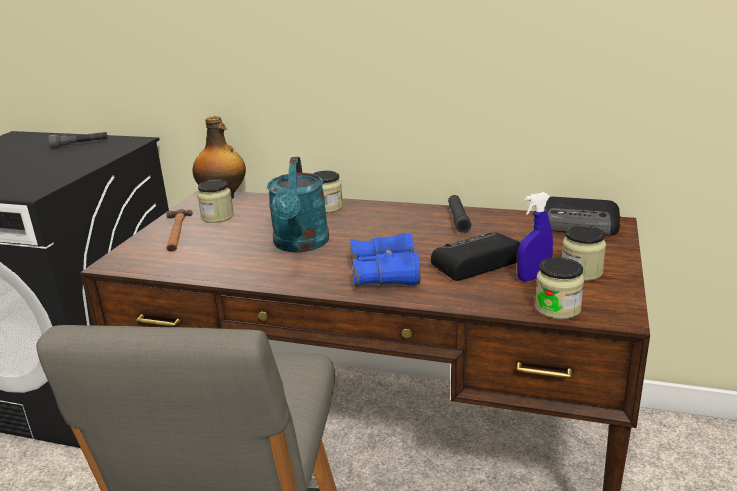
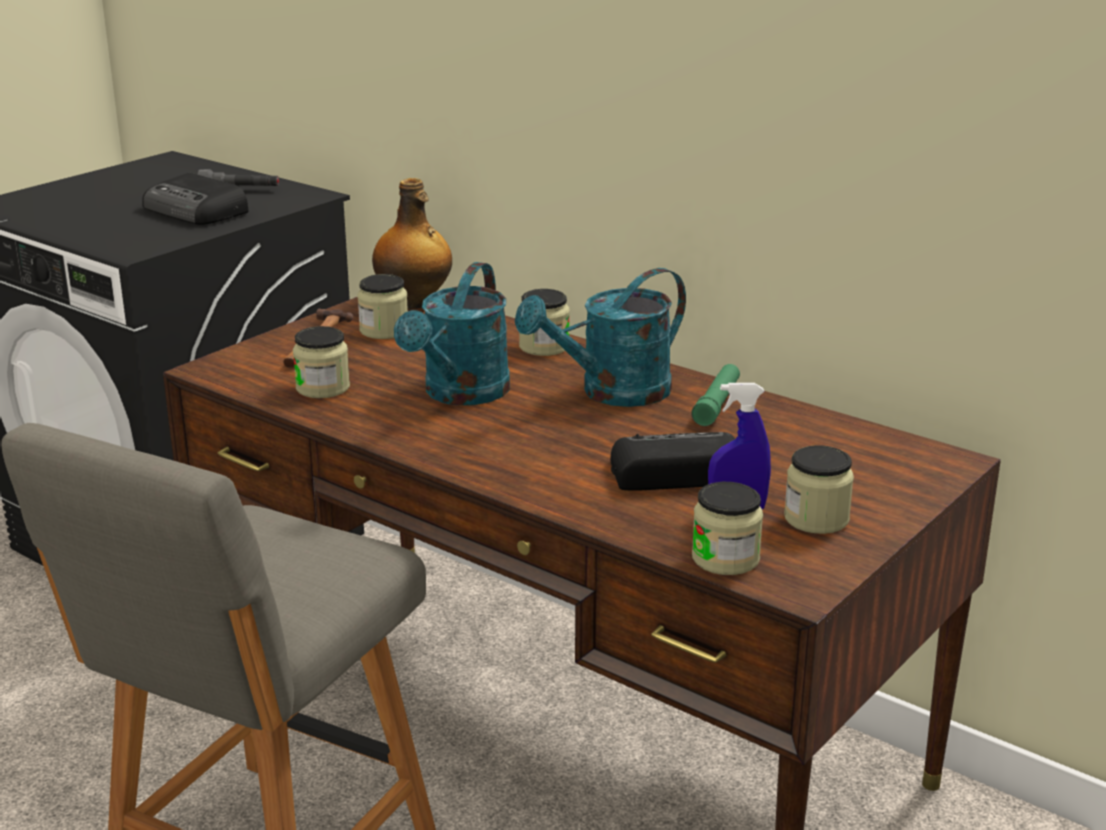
camera: 20 degrees right, 0 degrees up
(205, 259) = (323, 388): none -> jar
(385, 274) = (536, 459): blue binoculars -> none
(393, 225) = (612, 393): none -> turquoise watering can
(458, 219) = (717, 404): black flashlight -> green flashlight
(579, 224) = (894, 450): radio -> radio (196, 211)

